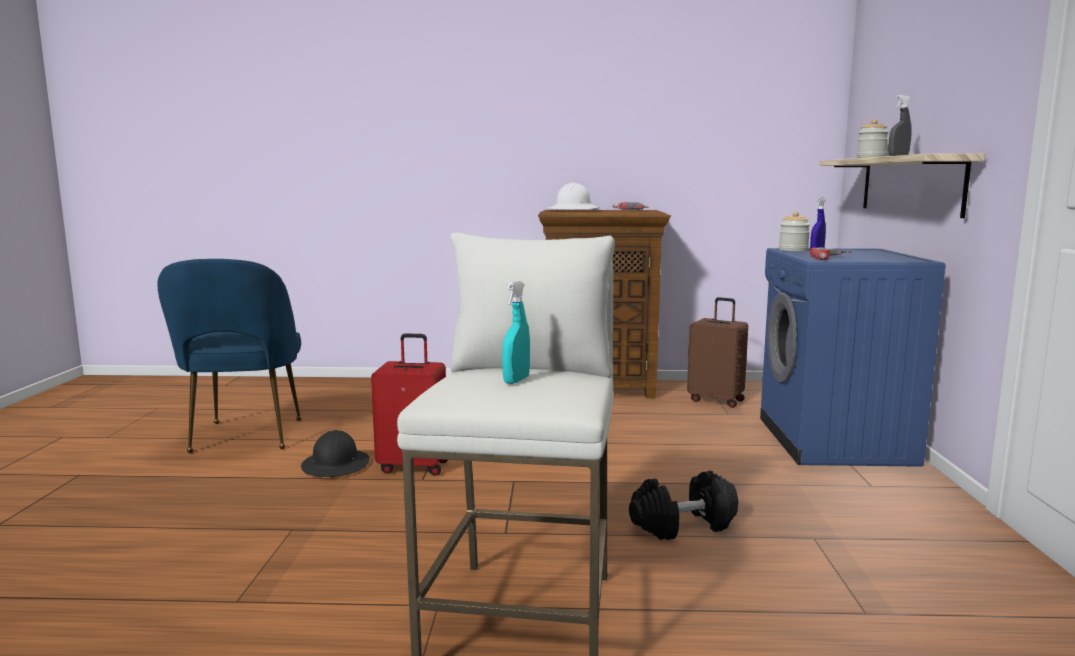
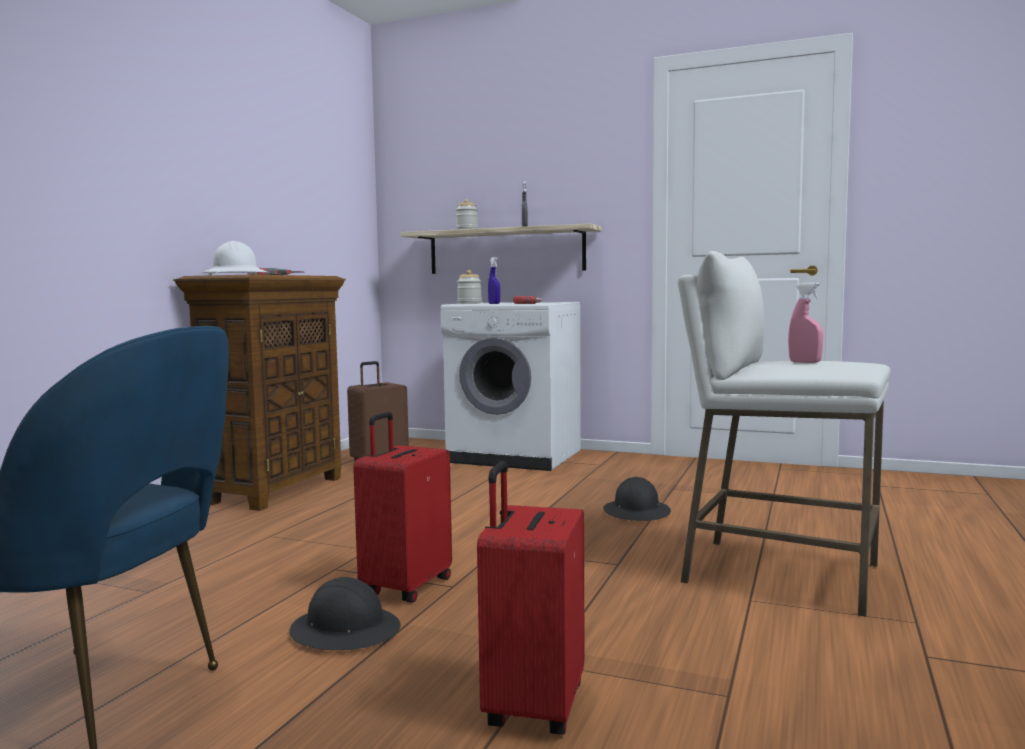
camera: 70 degrees left, 5 degrees down
(229, 533) = (532, 706): none -> red suitcase
(516, 380) = (804, 362): turquoise spray bottle -> pink spray bottle
(683, 525) = (637, 512): black dumbbell -> black hard hat
(830, 441) = (514, 457): blue washing machine -> white washing machine

